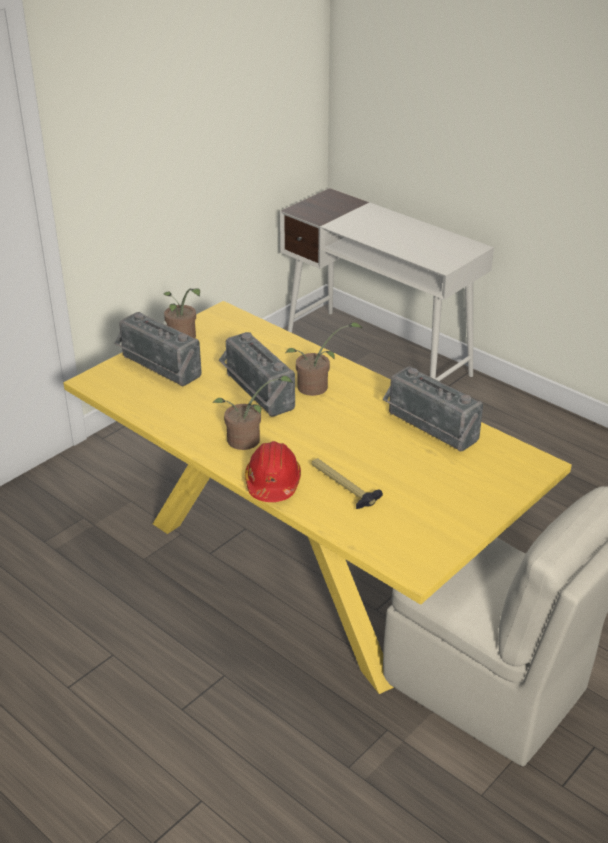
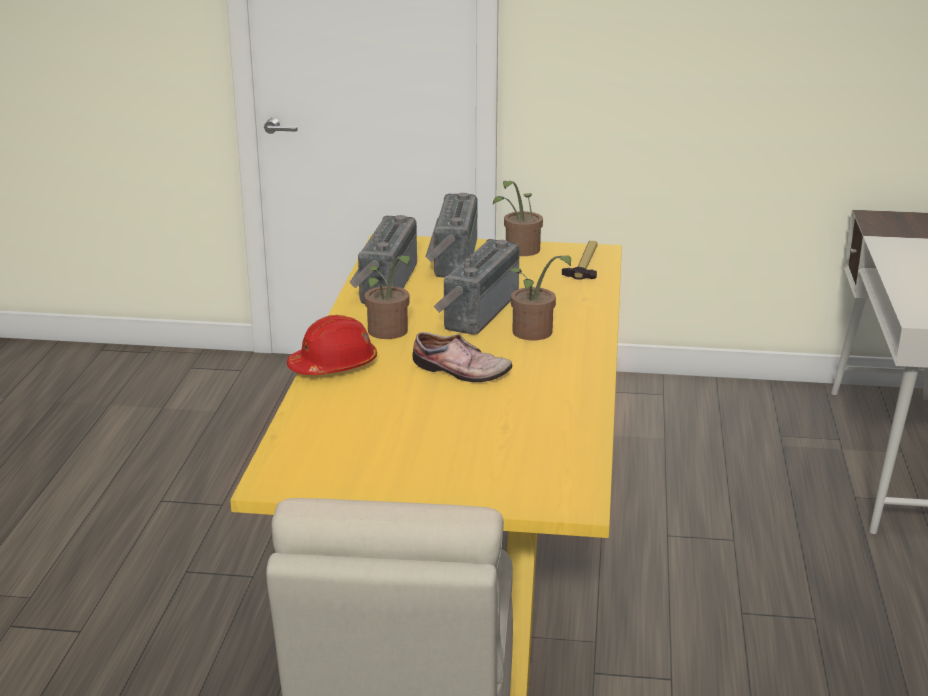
camera: 55 degrees right, 10 degrees down
(338, 436) = (460, 371): none -> shoe
(342, 486) = (373, 400): hammer -> hammer (585, 265)
(429, 429) = (547, 415): radio -> radio (383, 284)

